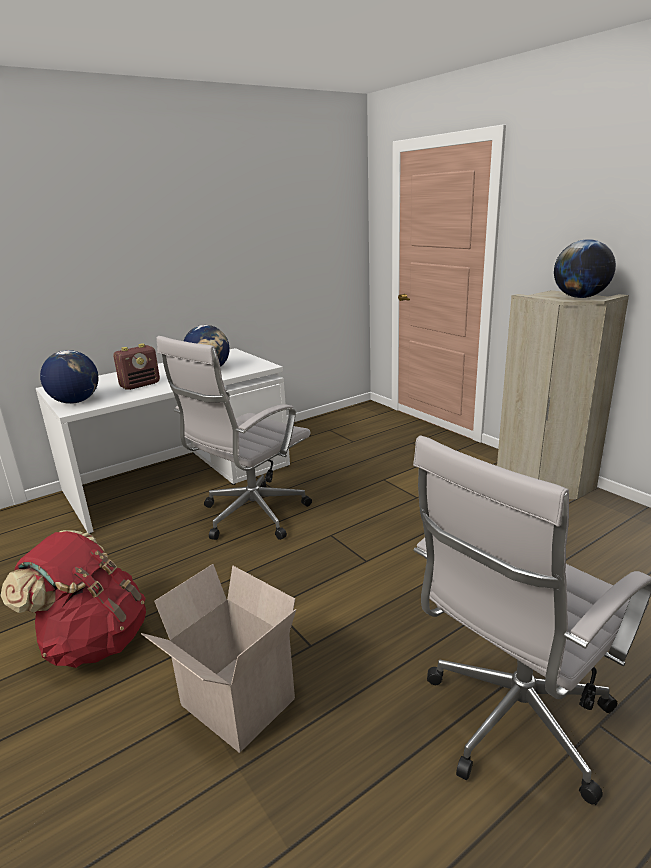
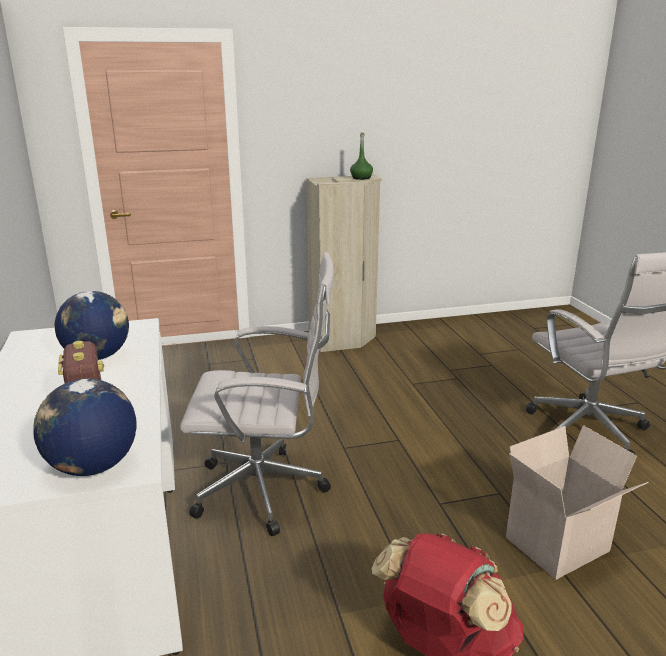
camera: 70 degrees left, 0 degrees up
(250, 517) = (266, 490): white office chair -> white office chair turned 60 degrees counterclockwise
(580, 297) = (361, 178): globe -> green bottle

